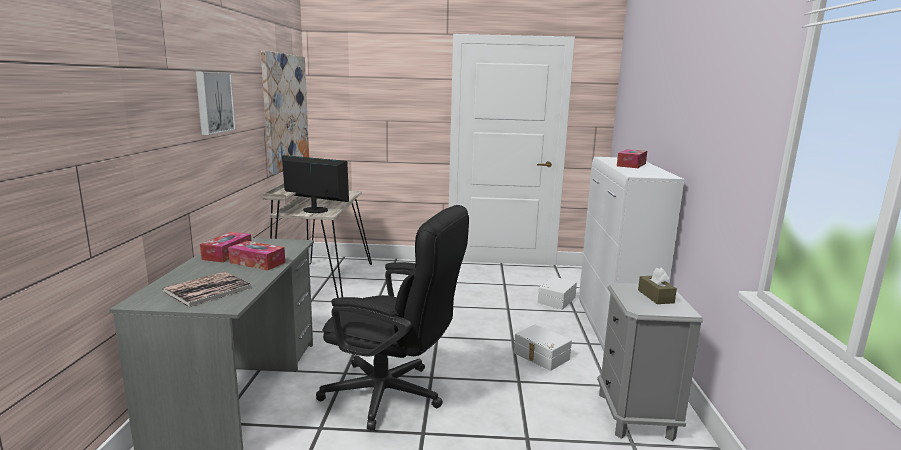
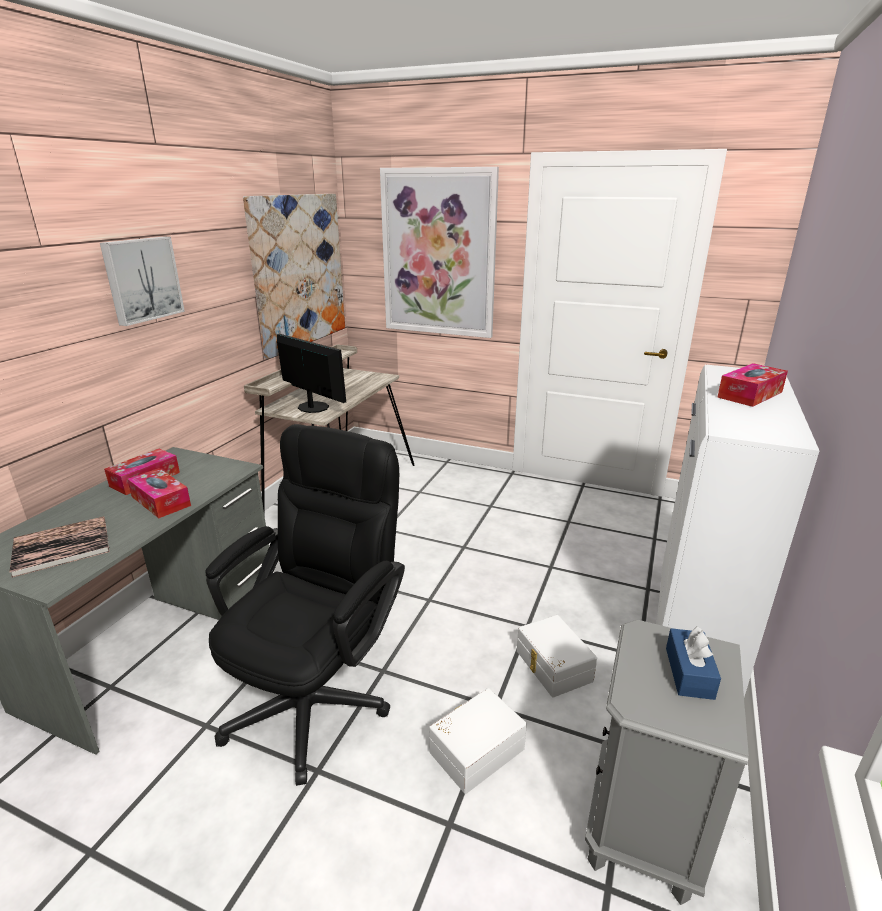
camera: 20 degrees right, 10 degrees up
(386, 101) = (438, 254): none -> picture
(393, 396) = (318, 693): black office chair -> black office chair turned 105 degrees counterclockwise
(555, 300) = (629, 561): white storage box -> white storage box (475, 749)
(655, 296) = (689, 673): brown tissue box -> blue tissue box

